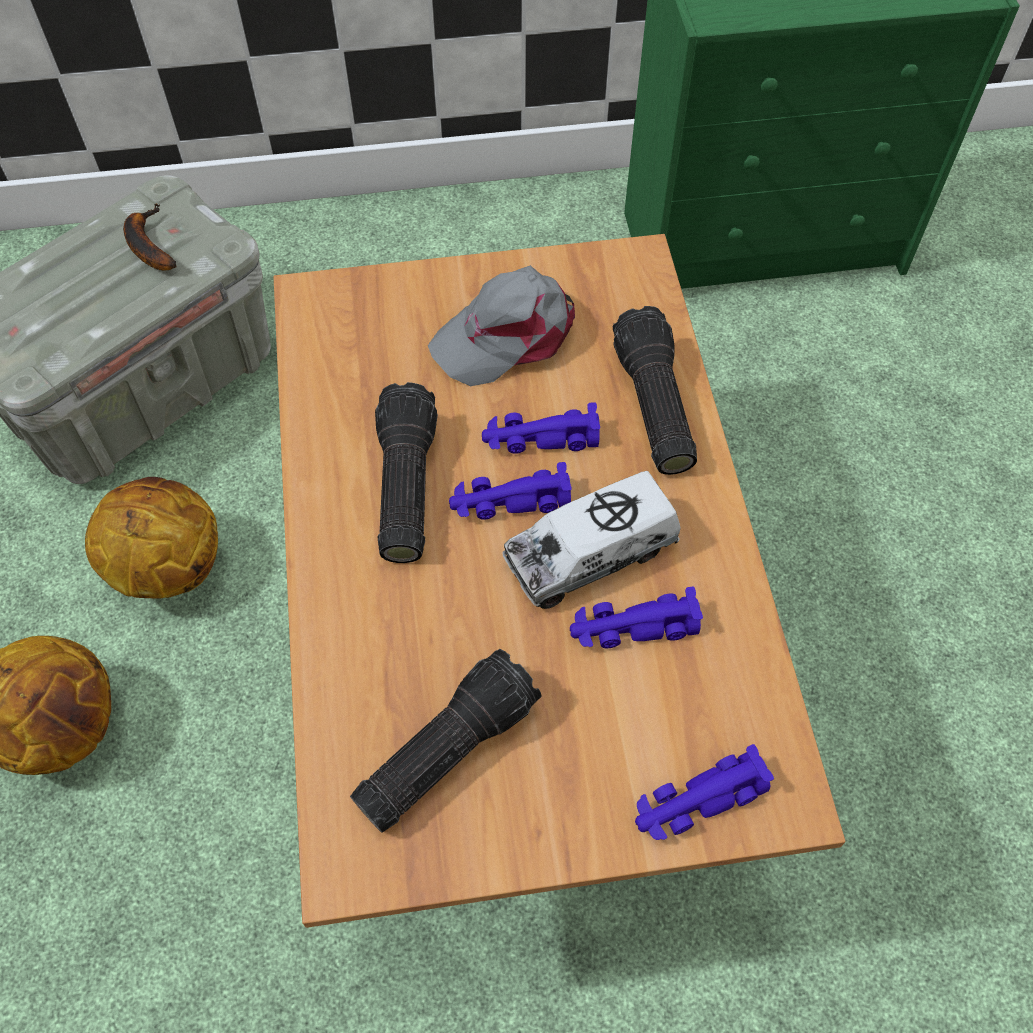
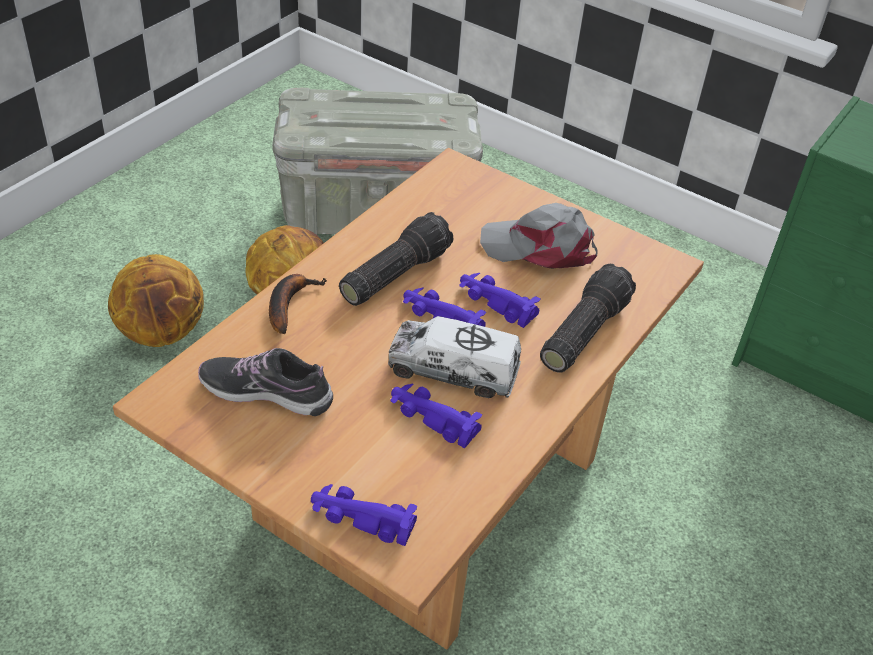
camera: 40 degrees right, 15 degrees down
(147, 244) = (421, 118): banana -> banana (289, 304)
(445, 748) = (266, 392): flashlight -> shoe

